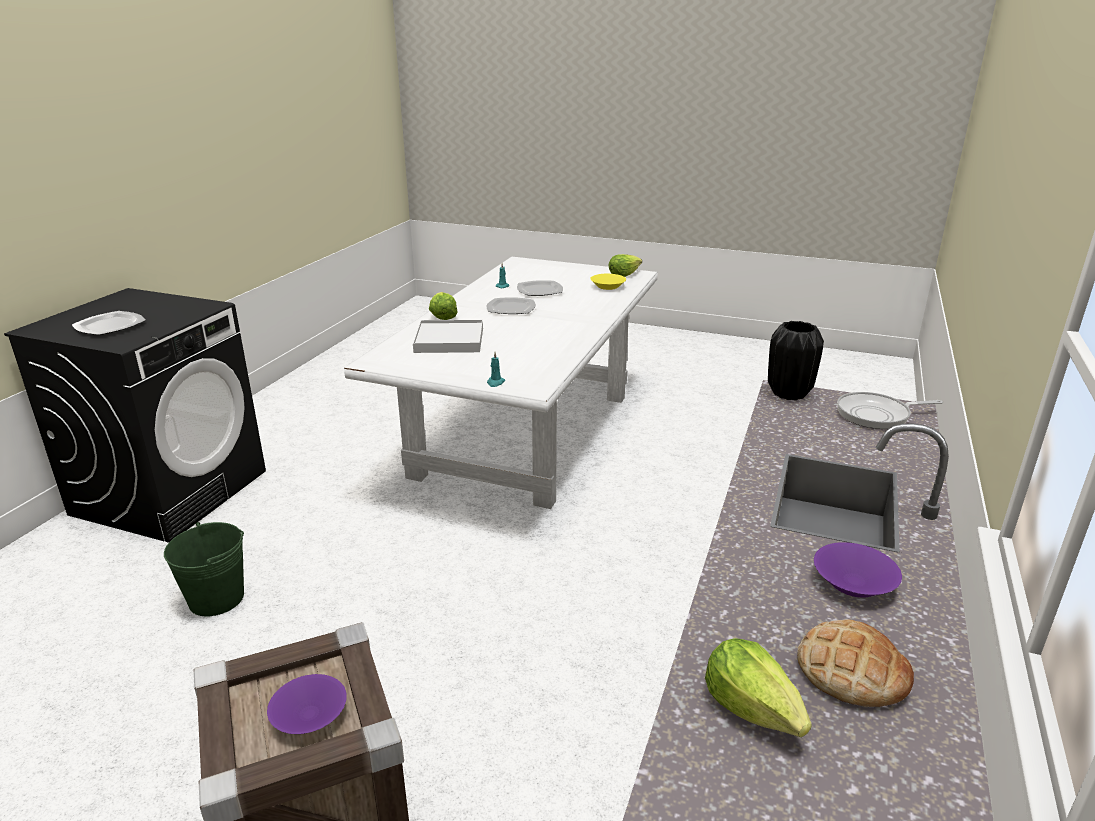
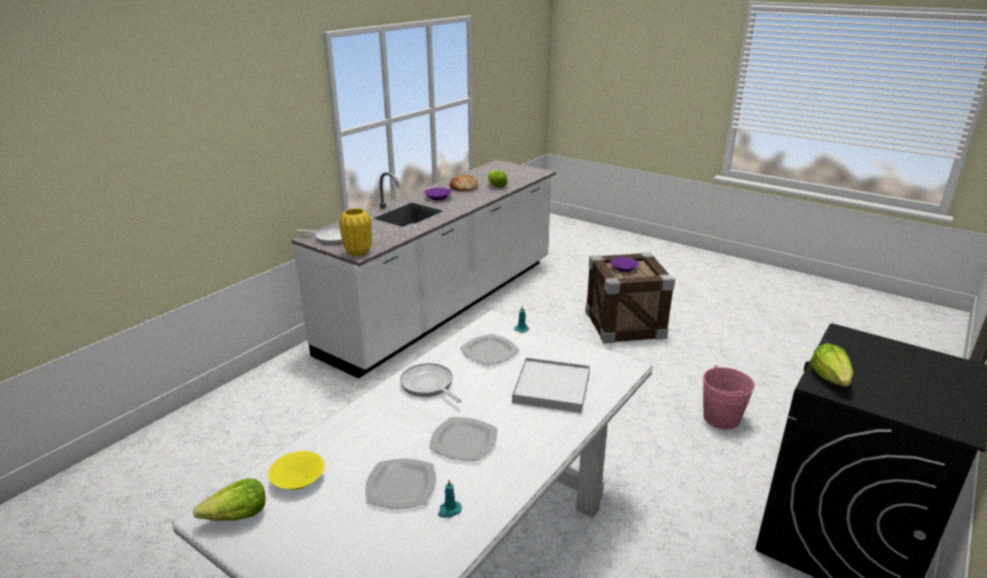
camera: 165 degrees left, 0 degrees up
(111, 326) = (891, 362): plate -> plate (488, 351)
(216, 598) = (721, 418): green bucket -> pink bucket
(442, 316) = (554, 436): lettuce -> lettuce (831, 378)
(563, 331) = (429, 385): none -> frying pan
(789, 394) = (358, 252): black vase -> yellow vase

